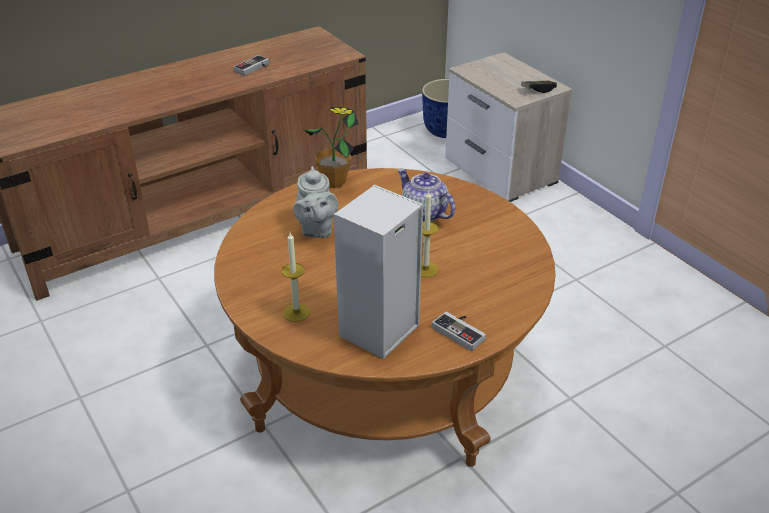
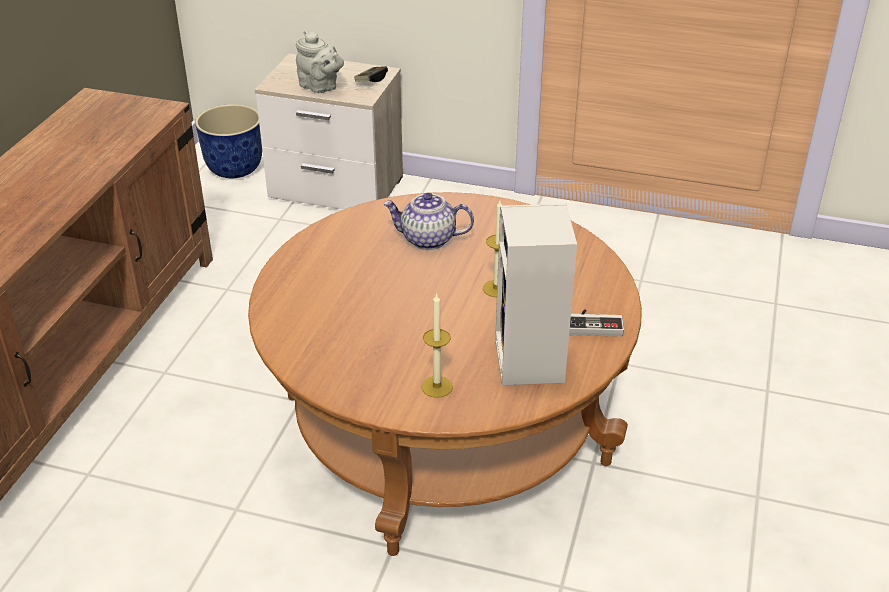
camera: 40 degrees left, 0 degrees up
(254, 68) = (77, 162): game controller -> none
(316, 229) = (348, 303): grey teapot -> grey teapot (320, 87)
(334, 182) = (302, 250): potted plant -> none

